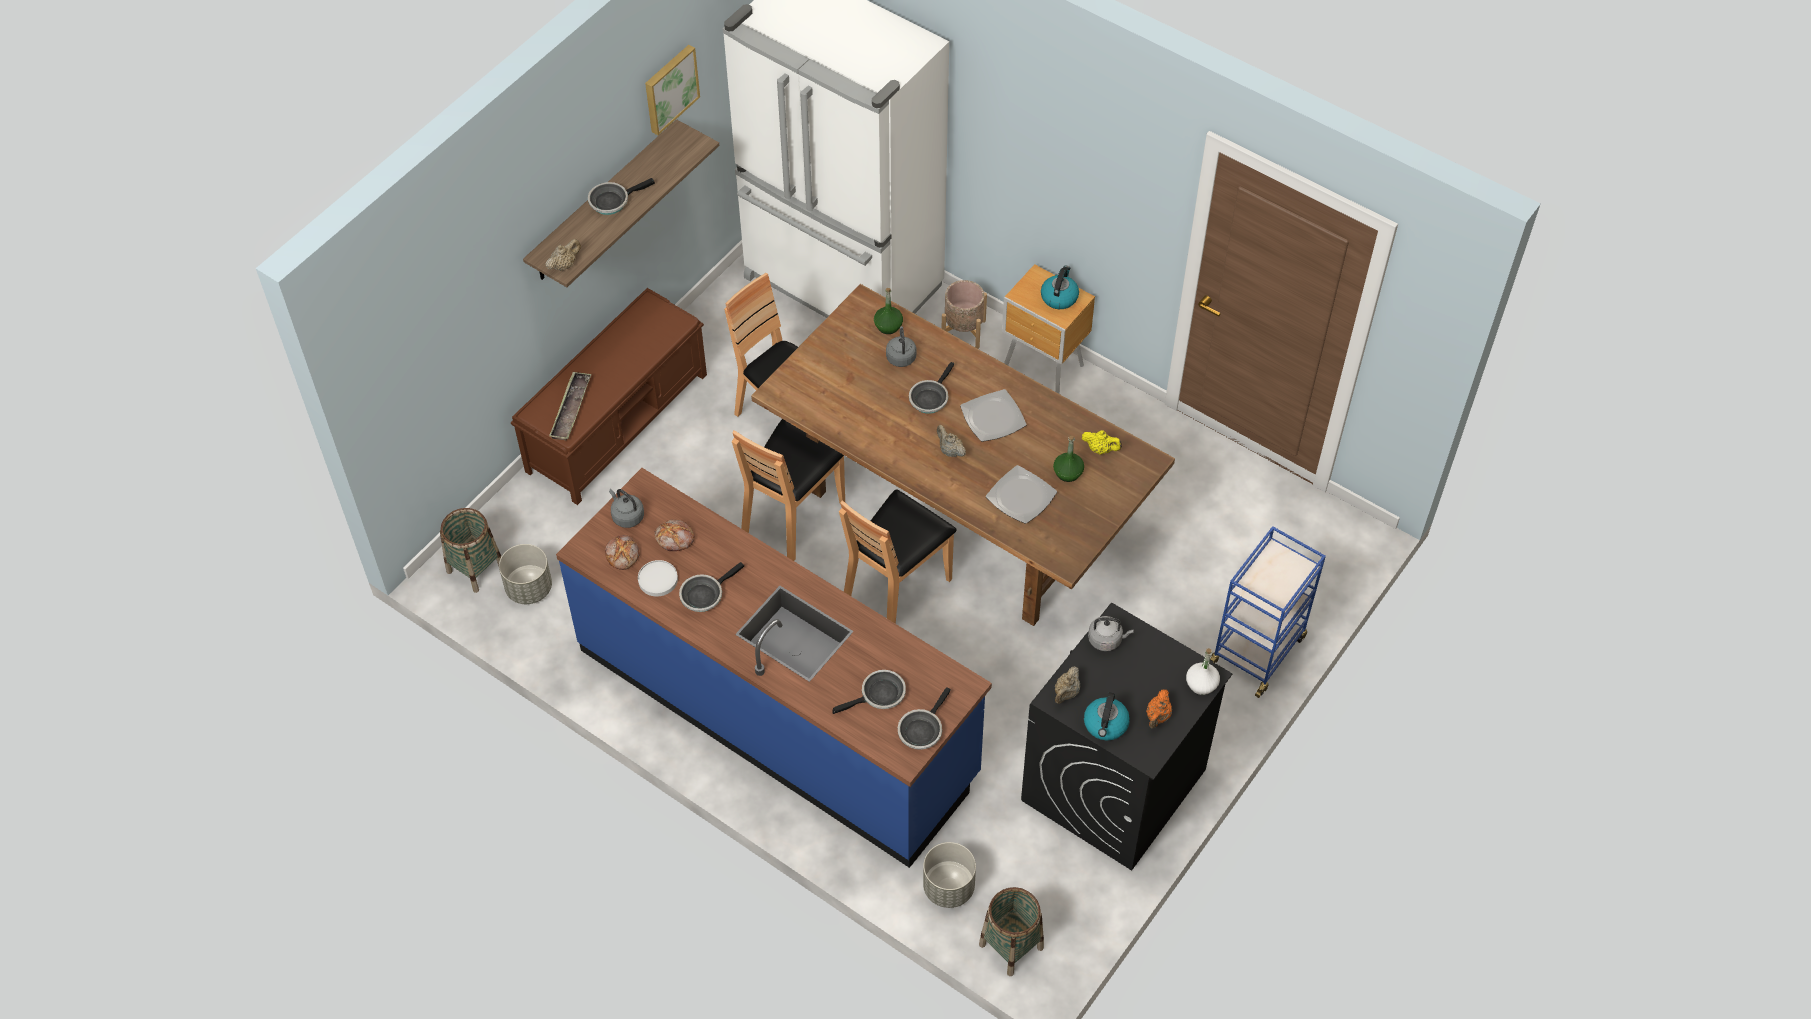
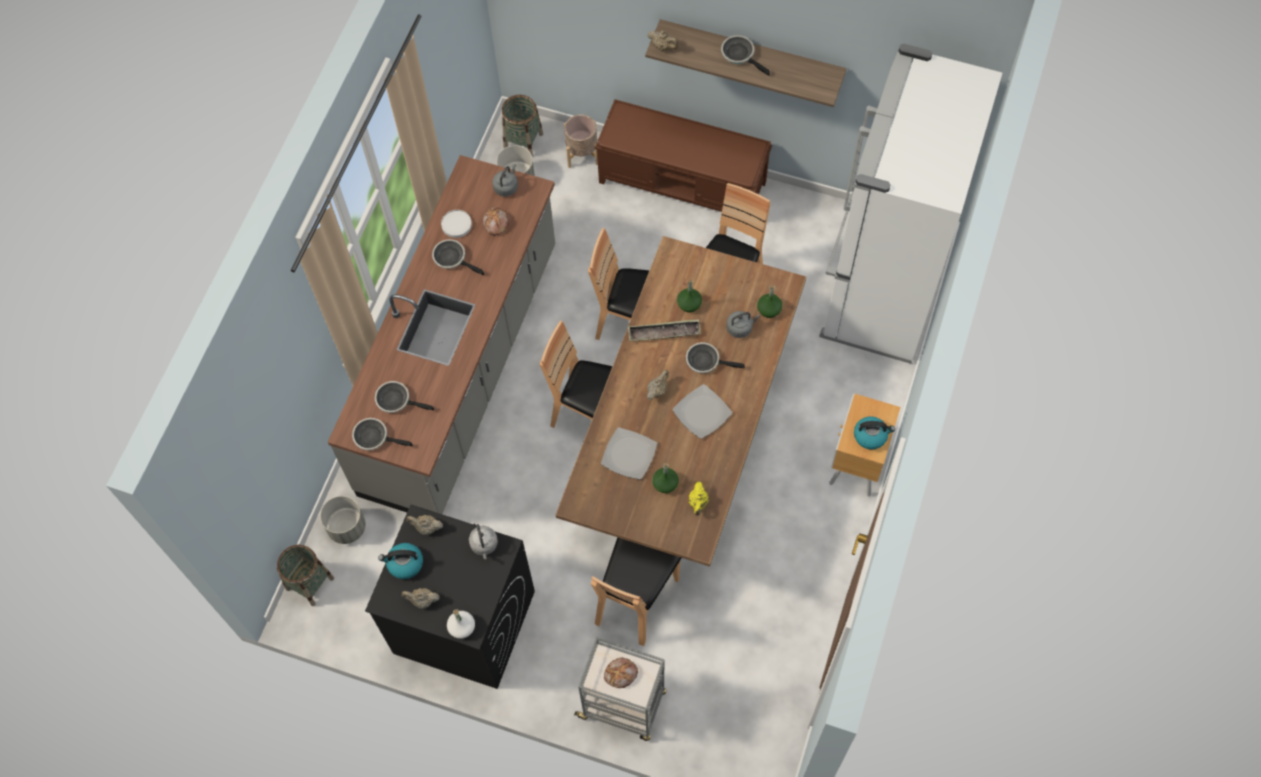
camera: 75 degrees right, 10 degrees up
(571, 409) = (634, 133): tray -> tray (664, 333)
(623, 555) = (471, 196): bread -> bread (621, 674)
(670, 88) = (847, 43): picture -> none
(778, 711) = (462, 370): blue counter -> grey counter
(852, 394) = (689, 304): none -> green bottle
(879, 695) = (396, 400): frying pan -> frying pan turned 150 degrees clockwise
(963, 331) = (869, 394): beige planter -> beige planter (582, 153)
(1136, 606) = (636, 599): none -> brown chair
(1157, 717) = (422, 601): orange teapot -> beige teapot
(1257, 650) = (623, 705): blue cart -> grey cart

